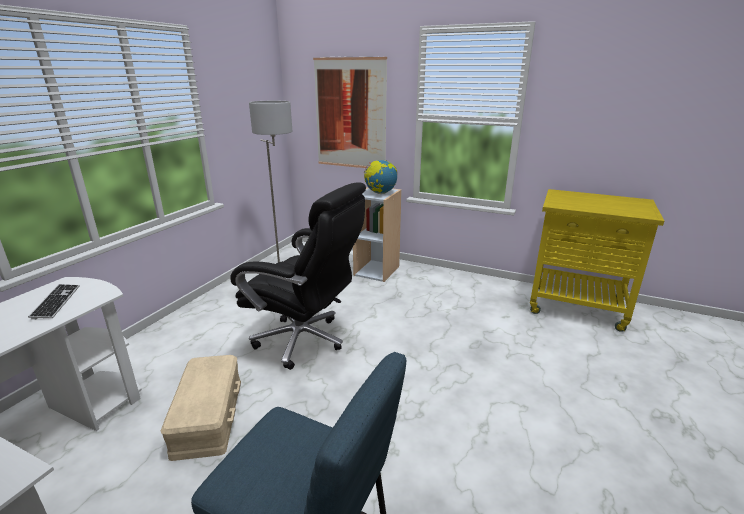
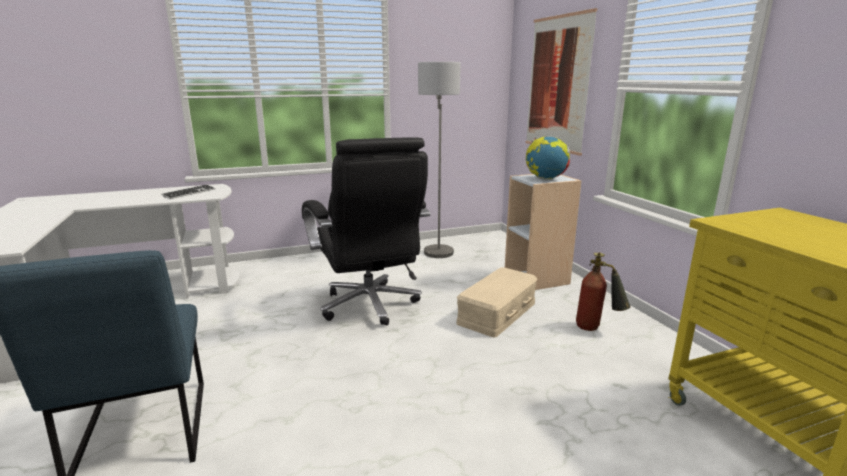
camera: 45 degrees right, 5 degrees down
(207, 415) = (237, 321): beige storage box -> beige storage box (496, 312)
(452, 289) = (597, 328): none -> fire extinguisher

